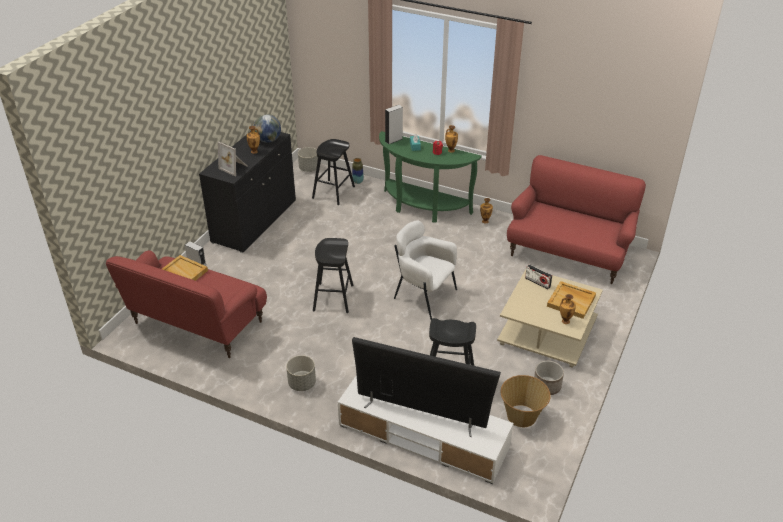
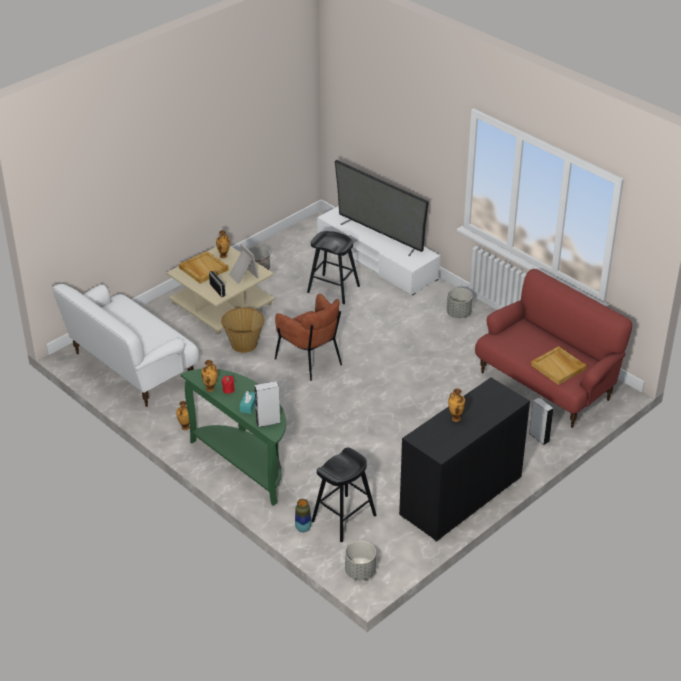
camera: 160 degrees left, 0 degrees up
(234, 167) = (485, 399): picture frame -> picture frame (242, 275)
(268, 140) = (433, 433): globe -> none
(333, 298) = (402, 379): black stool -> none
(423, 296) = (311, 360): white armchair -> brown armchair
(522, 416) = (294, 255): basket -> basket (244, 344)
(568, 253) = (131, 368): red sofa -> white sofa

